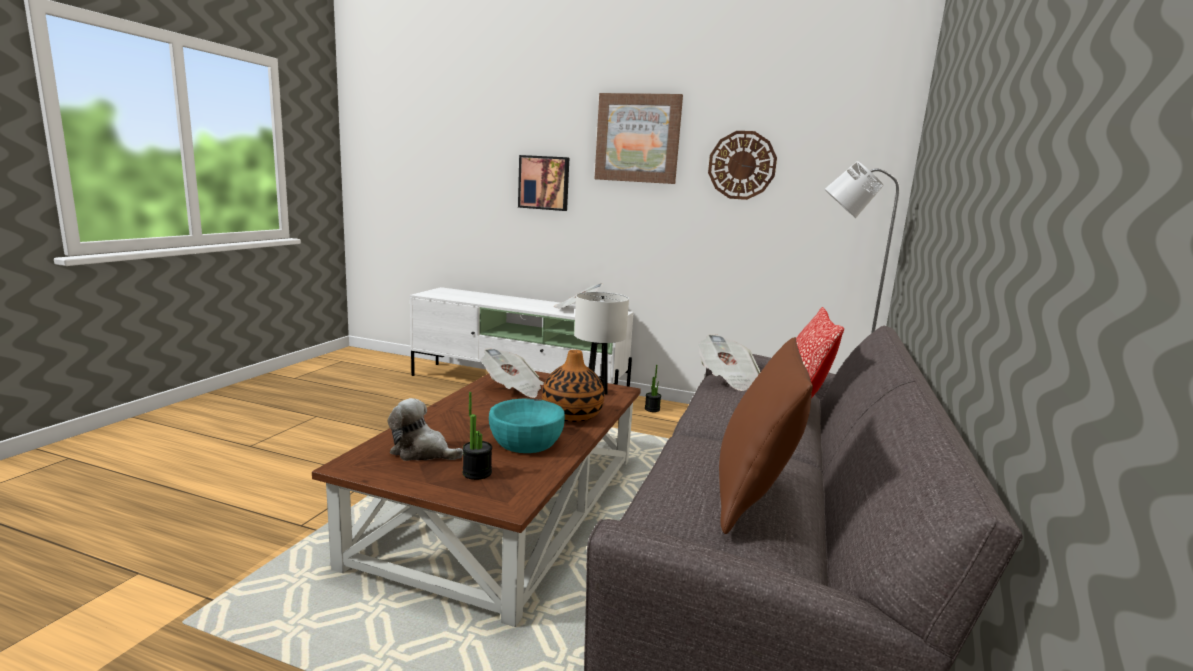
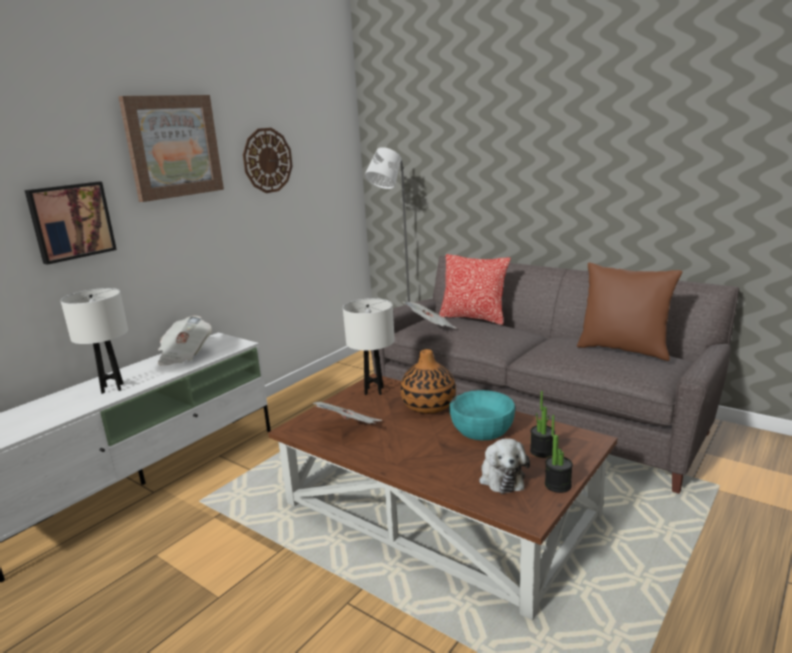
camera: 70 degrees left, 5 degrees up
(422, 452) = (501, 477): plush toy -> plush toy turned 45 degrees counterclockwise
(509, 302) = (112, 388): none -> white table lamp
(652, 409) = (276, 411): potted plant -> potted plant (558, 485)

